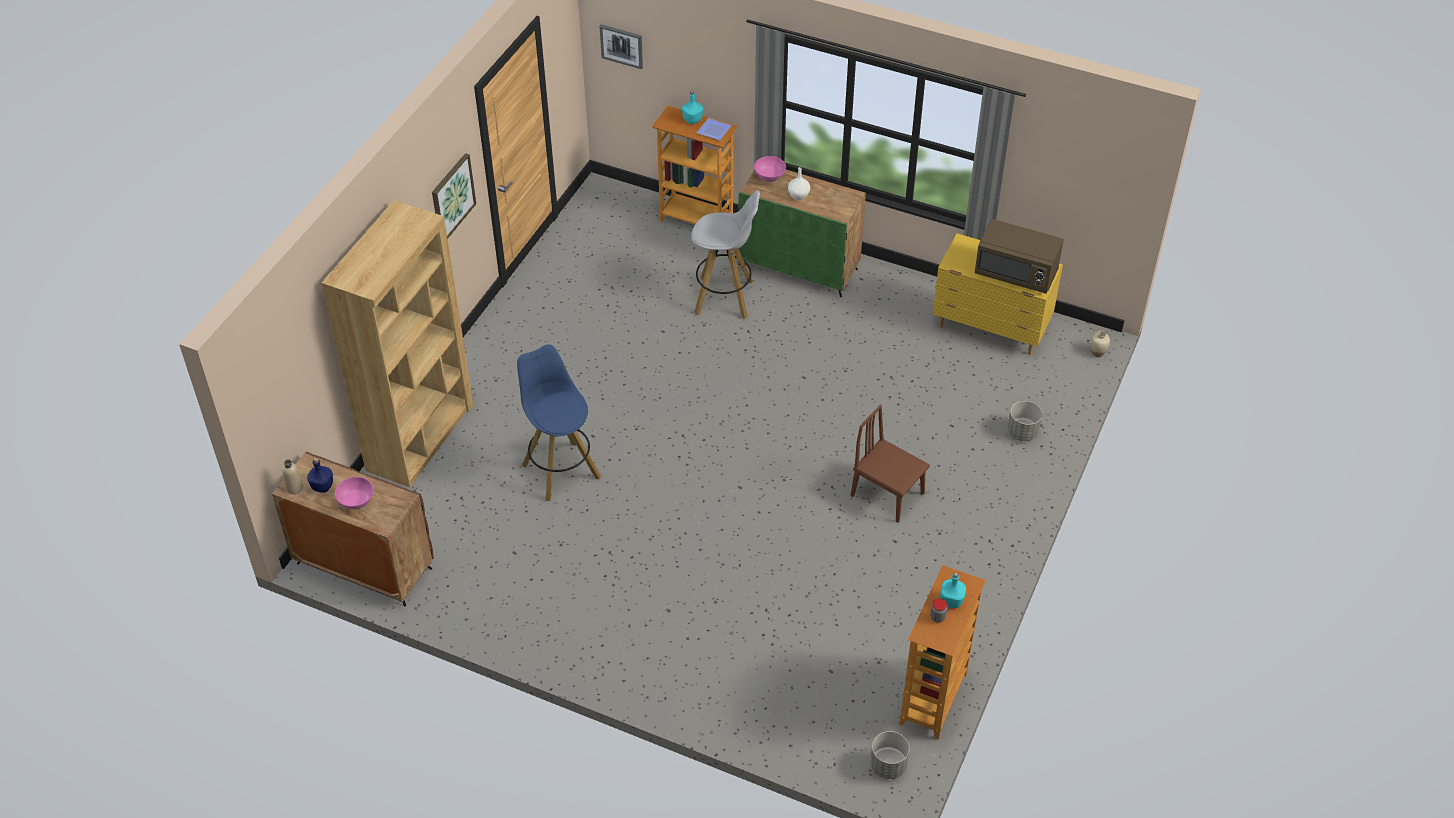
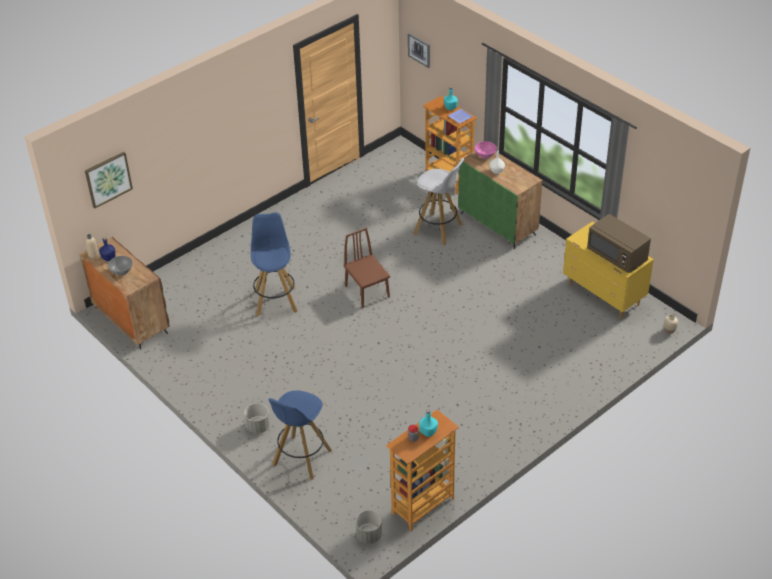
camera: 25 degrees right, 5 degrees down
(356, 502) = (121, 271): pink bowl -> grey bowl
(420, 437) = (206, 258): brown bookcase -> none
(452, 197) = (264, 112): picture -> picture (108, 179)
(734, 689) = (301, 458): none -> blue stool
(887, 494) = (470, 375): brown chair -> brown chair (367, 291)
(1022, 432) = (585, 364): grey planter -> grey planter (258, 427)

